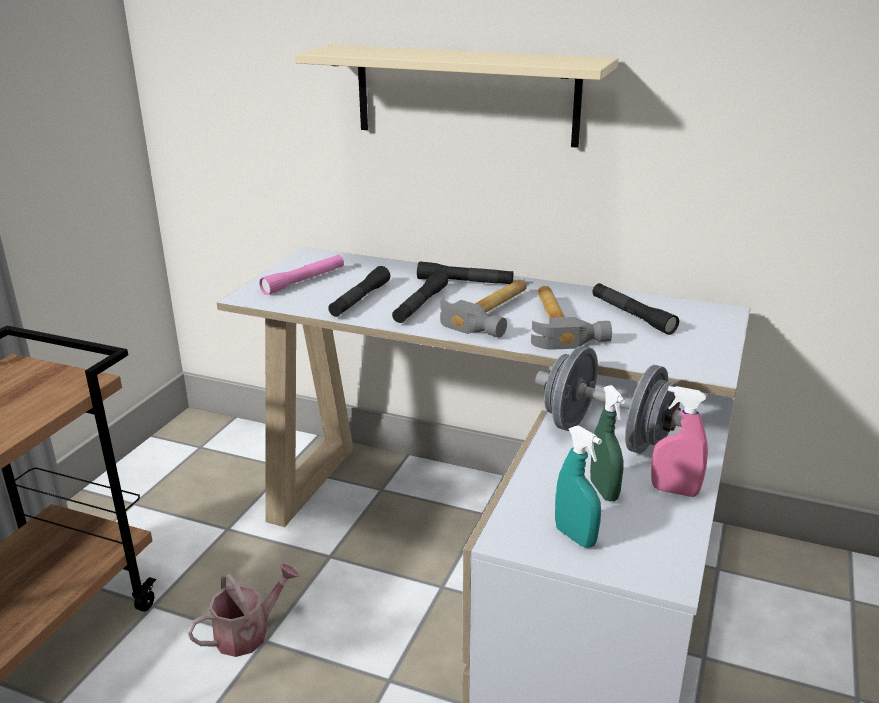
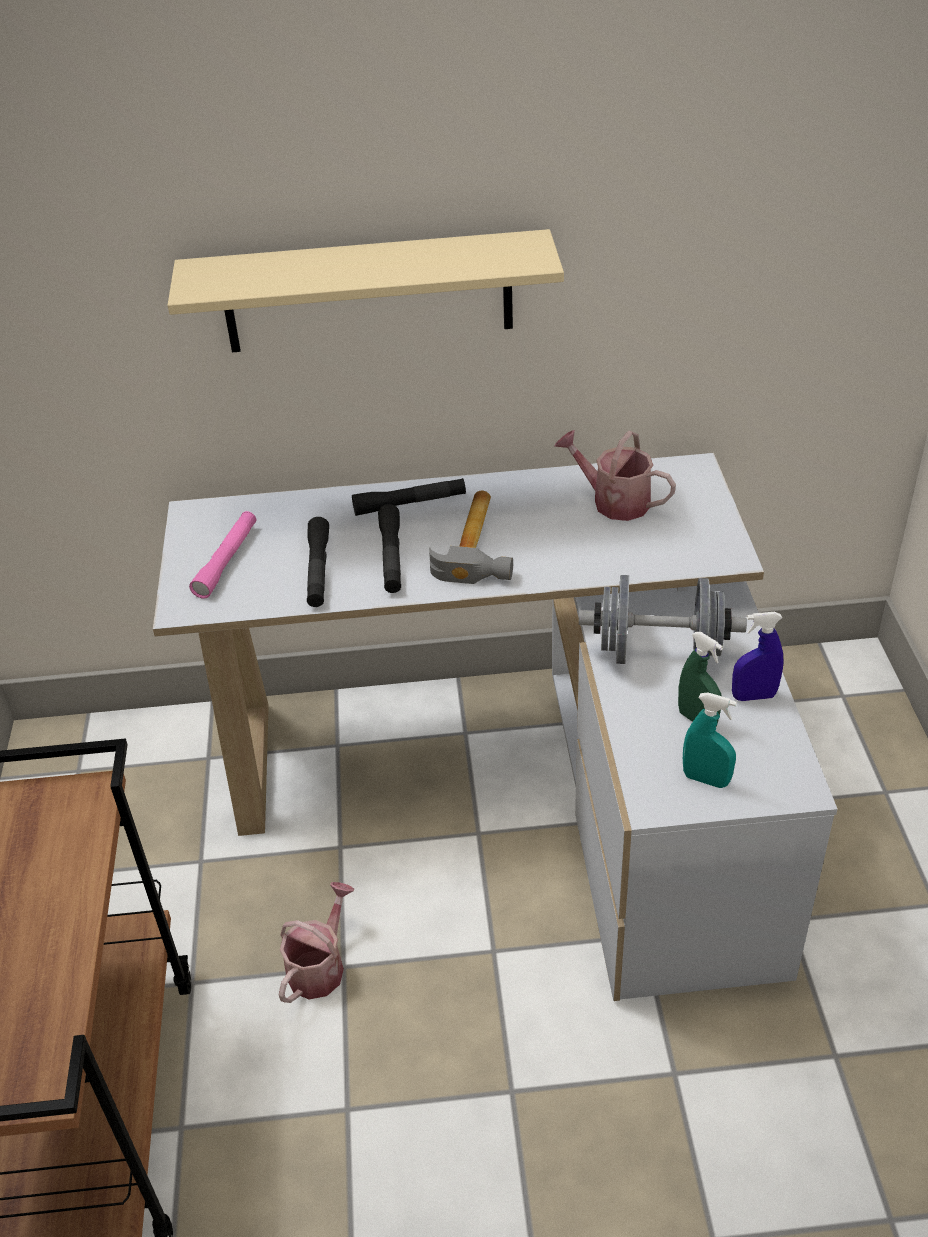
camera: 25 degrees left, 15 degrees up
(560, 323) = (554, 536): hammer -> none
(632, 315) = (613, 501): black flashlight -> watering can
(674, 491) = (753, 696): pink spray bottle -> blue spray bottle

